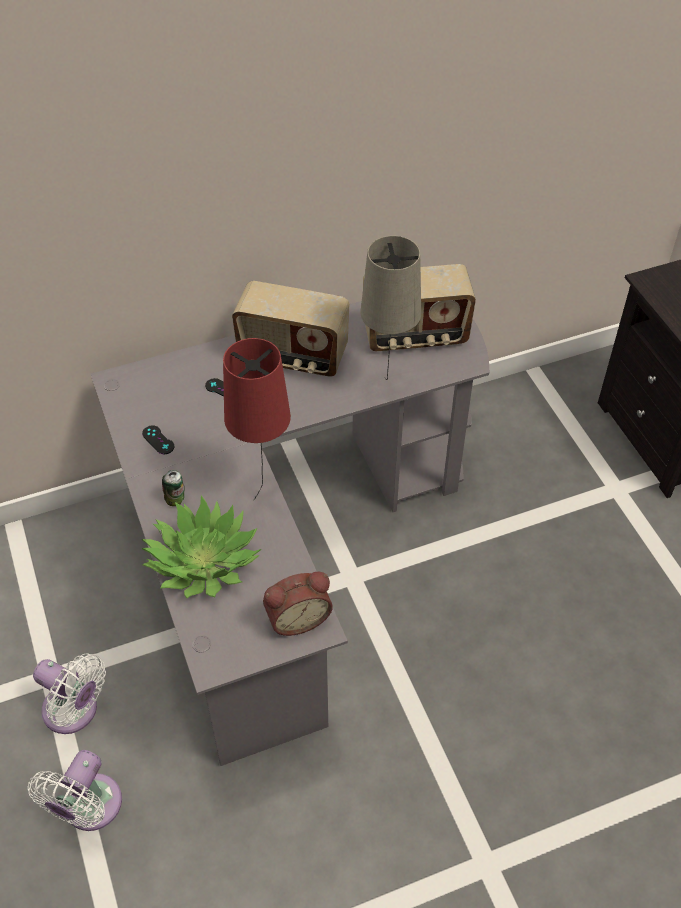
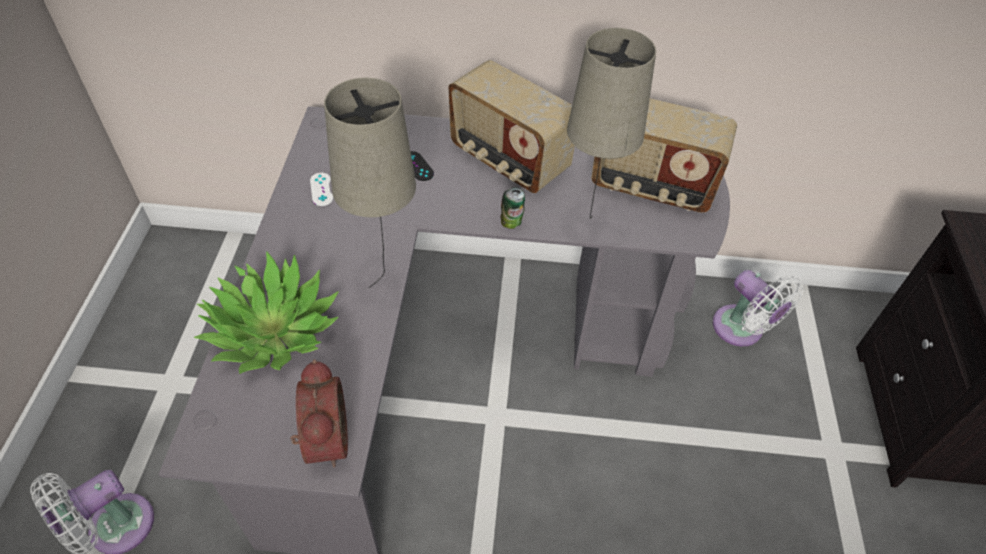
camera: 25 degrees right, 0 degrees up
(74, 712) = (167, 426): white fan -> white fan (741, 330)
(158, 440) = (321, 189): black game controller -> white game controller
(176, 499) = (294, 254): can -> can (512, 223)
(264, 490) = (387, 281): red table lamp -> beige table lamp
(297, 617) = (323, 439): alarm clock -> alarm clock turned 105 degrees counterclockwise

